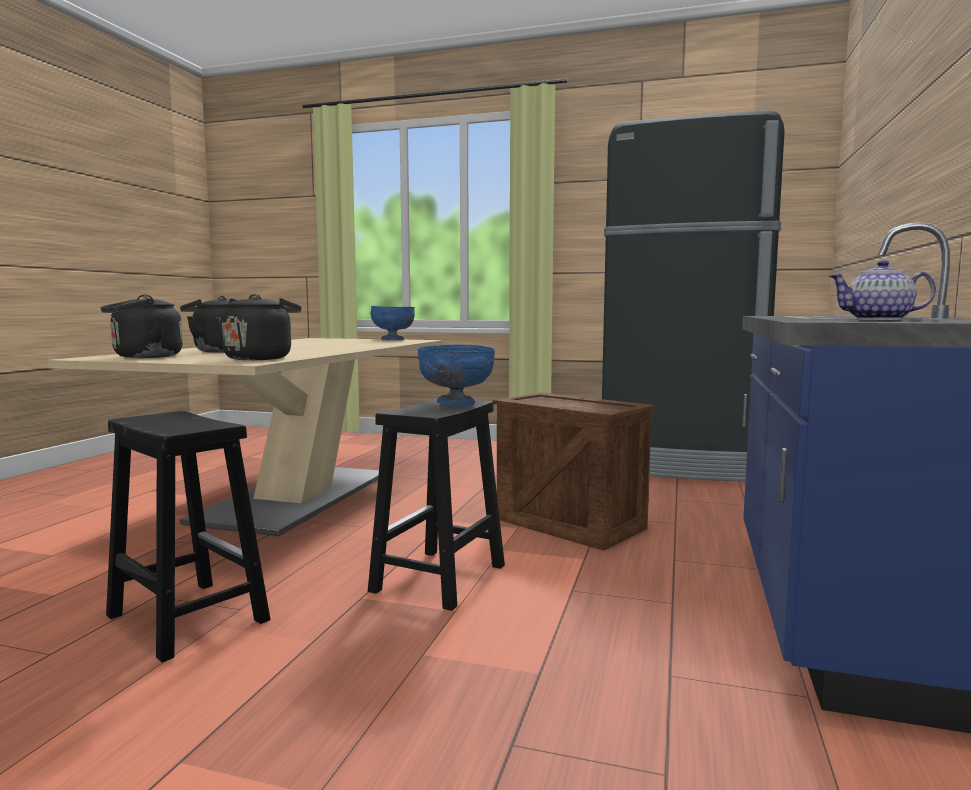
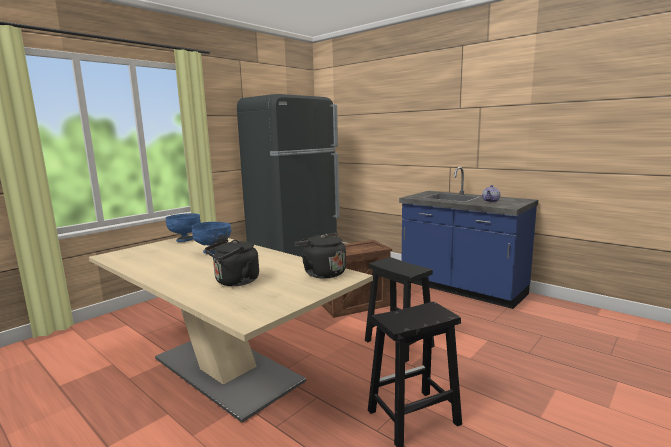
camera: 65 degrees left, 5 degrees up
(143, 357) = (267, 302): black kettle -> none
(456, 404) = (394, 262): blue bowl -> blue bowl (213, 252)

